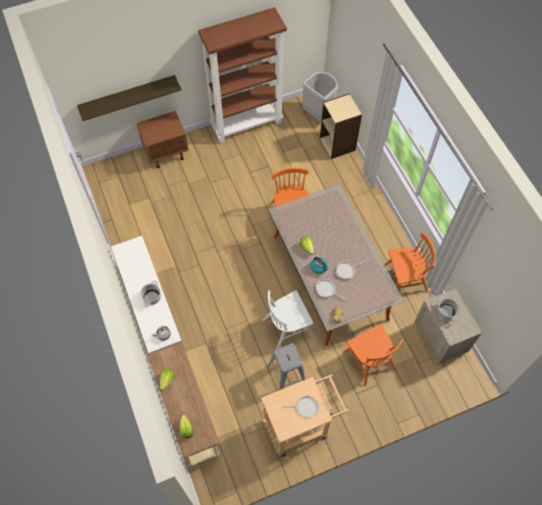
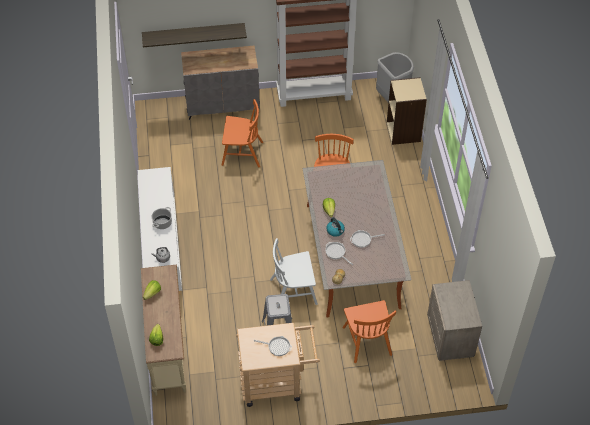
camera: 15 degrees right, 10 degrees down
(167, 153) = (223, 105): brown nightstand -> grey cabinet
(404, 279) = (430, 274): orange chair -> orange chair (242, 153)
(446, 312) = (451, 299): cooking pot -> none

